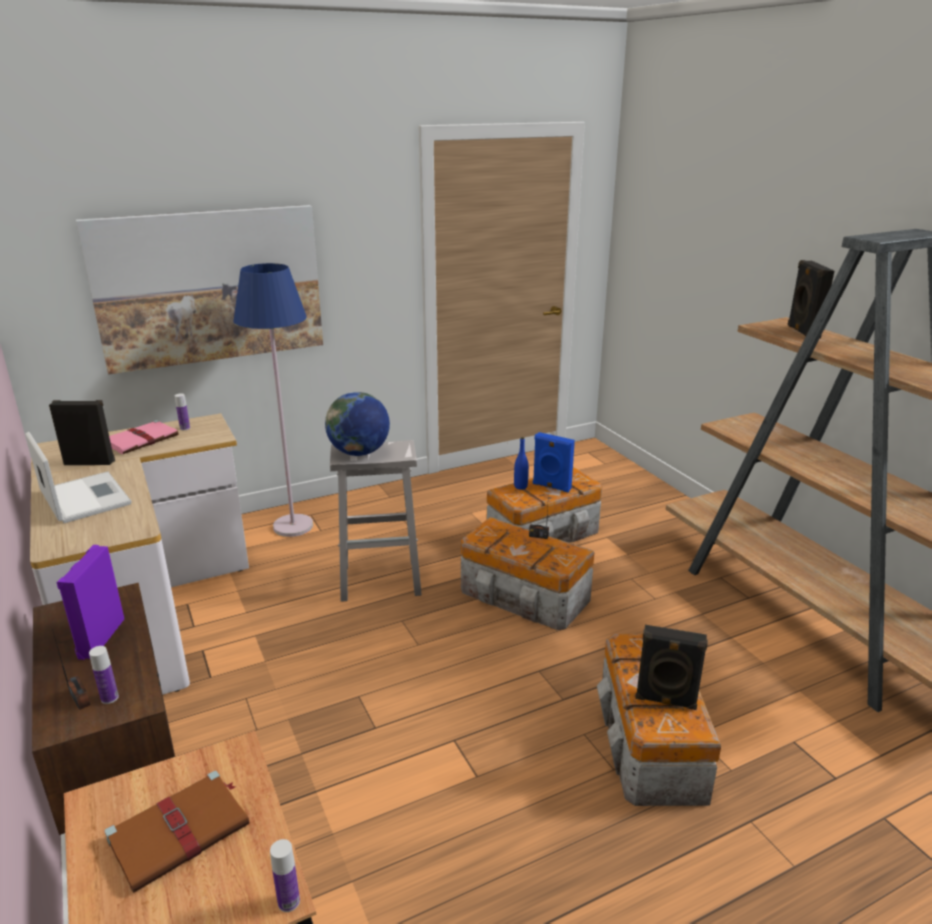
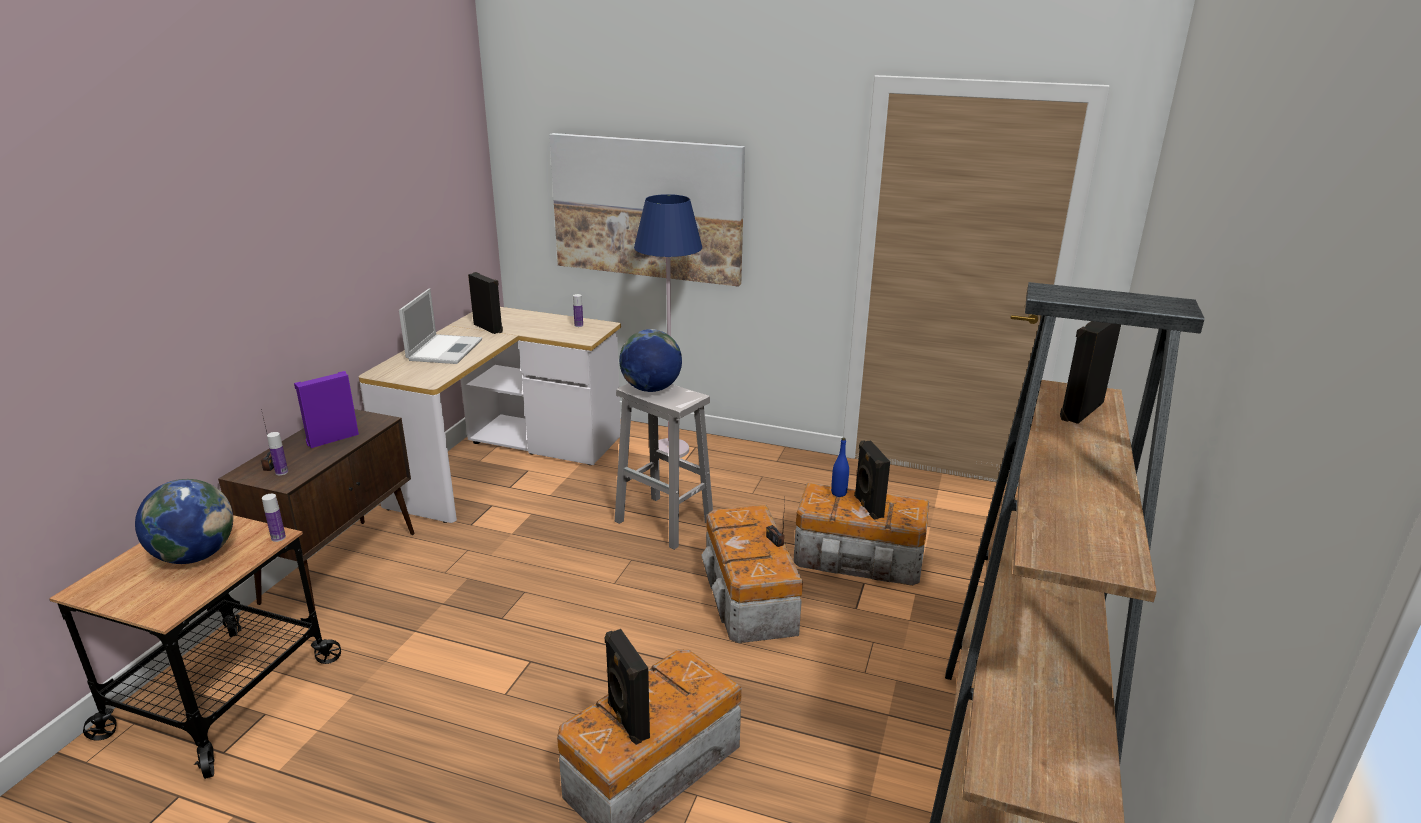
camera: 45 degrees right, 0 degrees up
(142, 439) = (541, 324): pink book -> none
(181, 831) = (195, 556): brown book -> globe
(288, 902) = (164, 618): bottle -> bottle (278, 538)
(551, 486) = (867, 507): blue speaker -> black speaker

